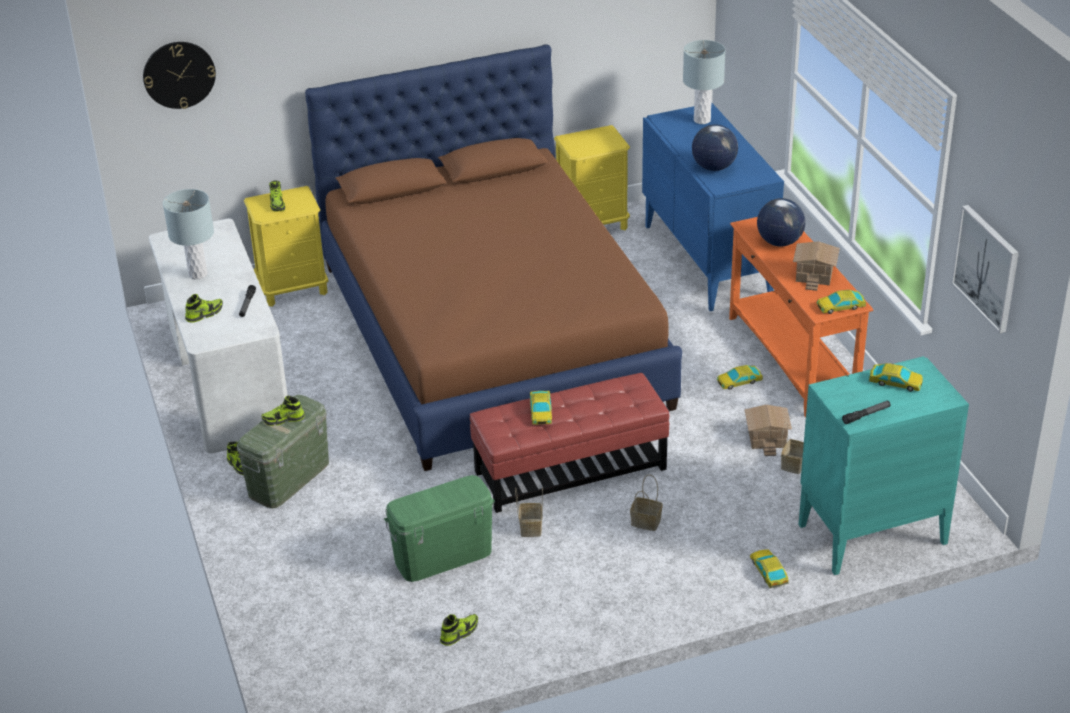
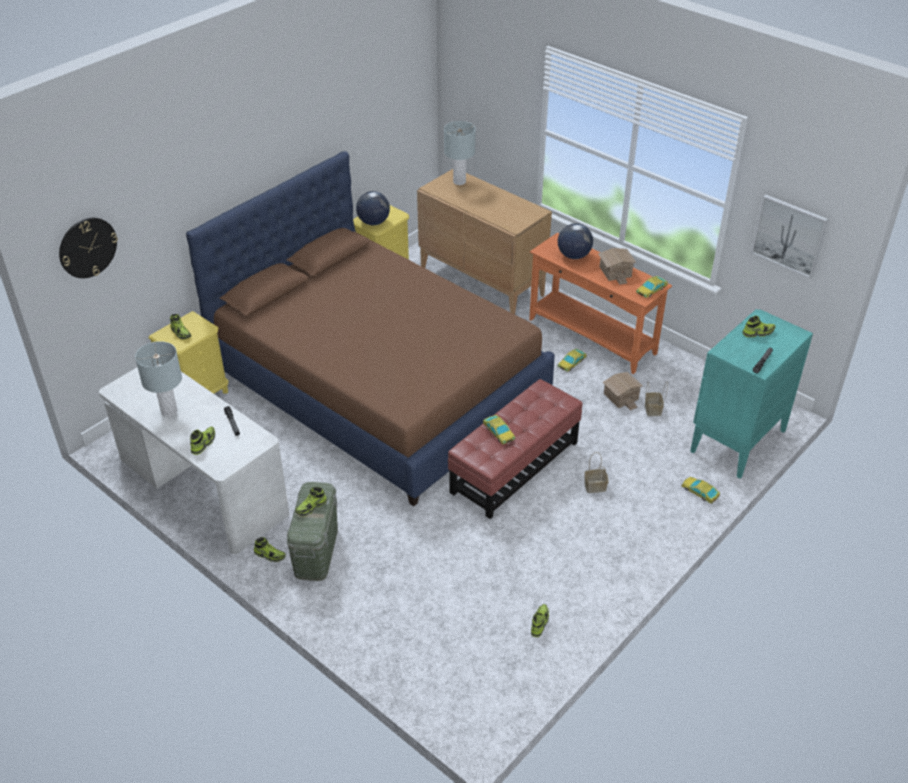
camera: 30 degrees left, 5 degrees up
(443, 556) = (480, 568): green storage box -> none
(530, 527) = (522, 520): basket -> none
(707, 261) = (481, 283): blue cabinet -> brown cabinet
(714, 167) = (498, 214): globe -> globe (373, 222)
(895, 382) = (758, 332): toy car -> shoe

